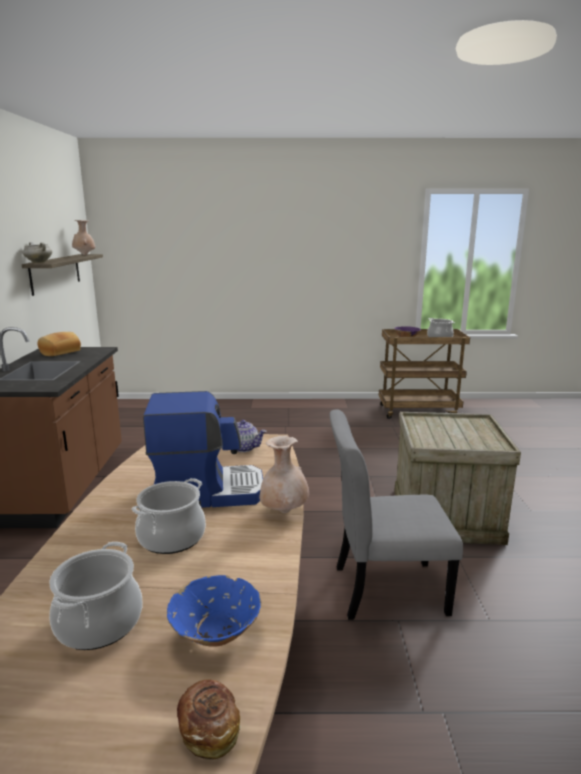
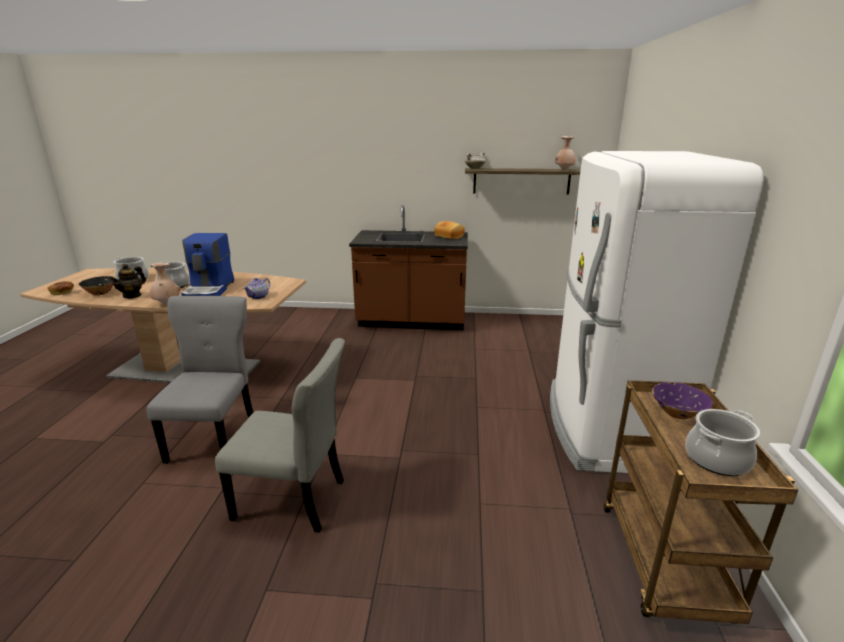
camera: 95 degrees right, 5 degrees up
(216, 633) = (101, 293): blue bowl -> black bowl
(237, 570) = (132, 295): none -> teapot
(305, 411) = (607, 428): none -> white fridge
(447, 514) = (294, 500): crate -> grey chair

